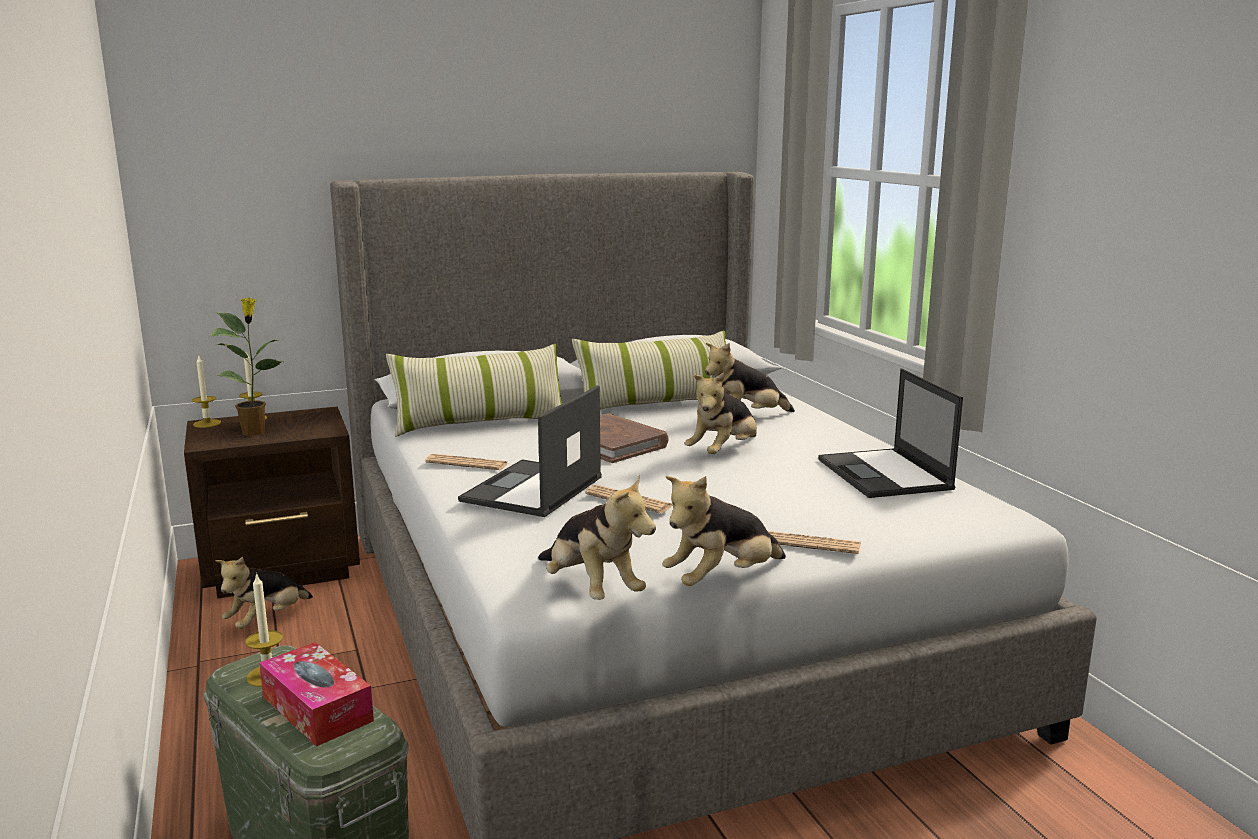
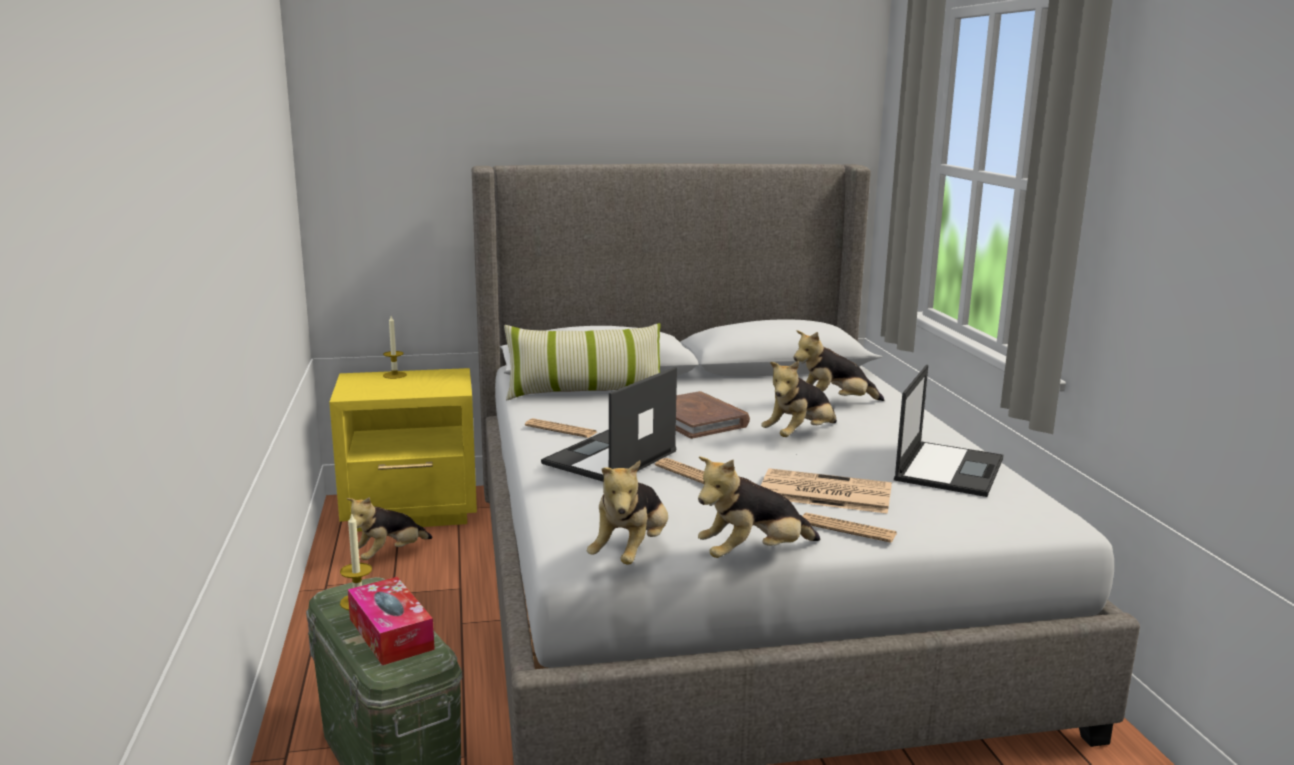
camera: 10 degrees right, 0 degrees up
(207, 423) = (355, 377): candle -> none
(255, 432) = (393, 387): potted plant -> none
(284, 570) = (413, 512): brown nightstand -> yellow nightstand
(591, 589) = (631, 553): plush toy -> plush toy turned 45 degrees clockwise
(656, 405) = (753, 385): pillow -> none
(770, 509) = (823, 493): none -> newspaper
(885, 474) = (949, 469): laptop -> laptop turned 150 degrees counterclockwise

